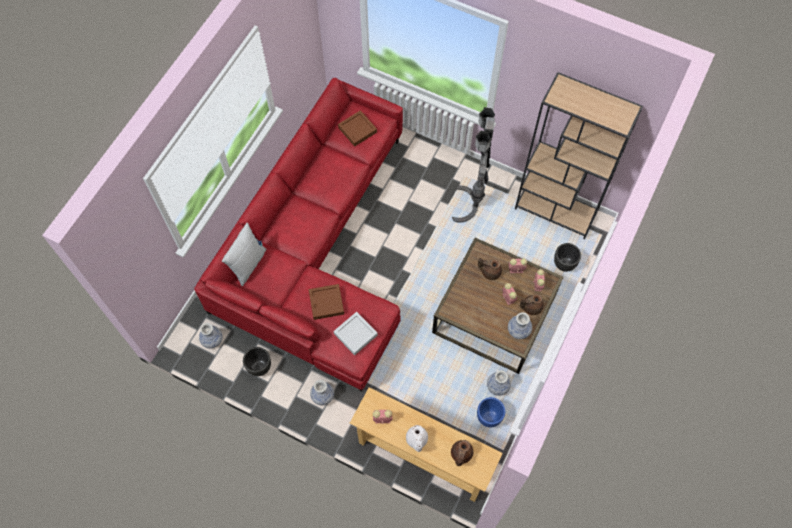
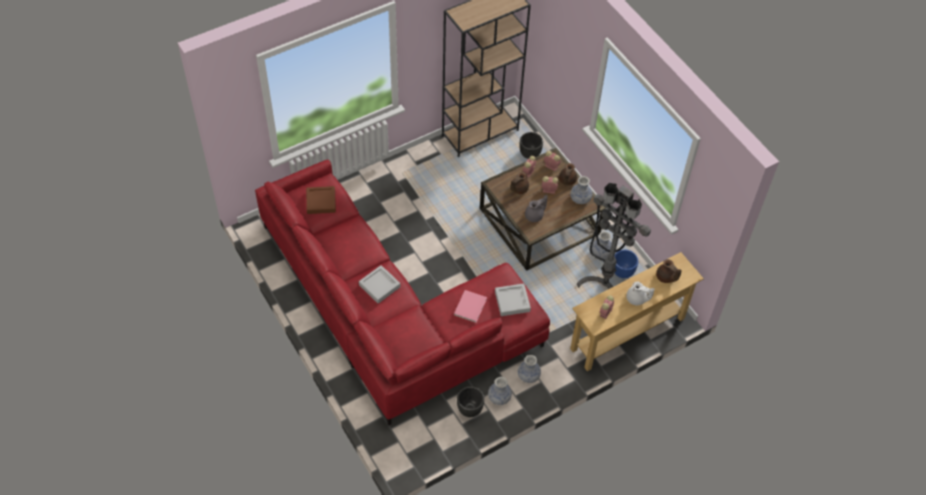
camera: 60 degrees left, 10 degrees down
(212, 340) = (417, 434): vase -> vase (499, 397)
(248, 264) = (389, 346): grey pillow -> none
(303, 222) = (379, 286): none -> grey tray
(326, 303) = (469, 307): brown tray -> pink book
(469, 302) = (535, 216): none -> grey teapot
(472, 206) = (433, 182): grey floor lamp -> grey floor lamp (603, 285)

